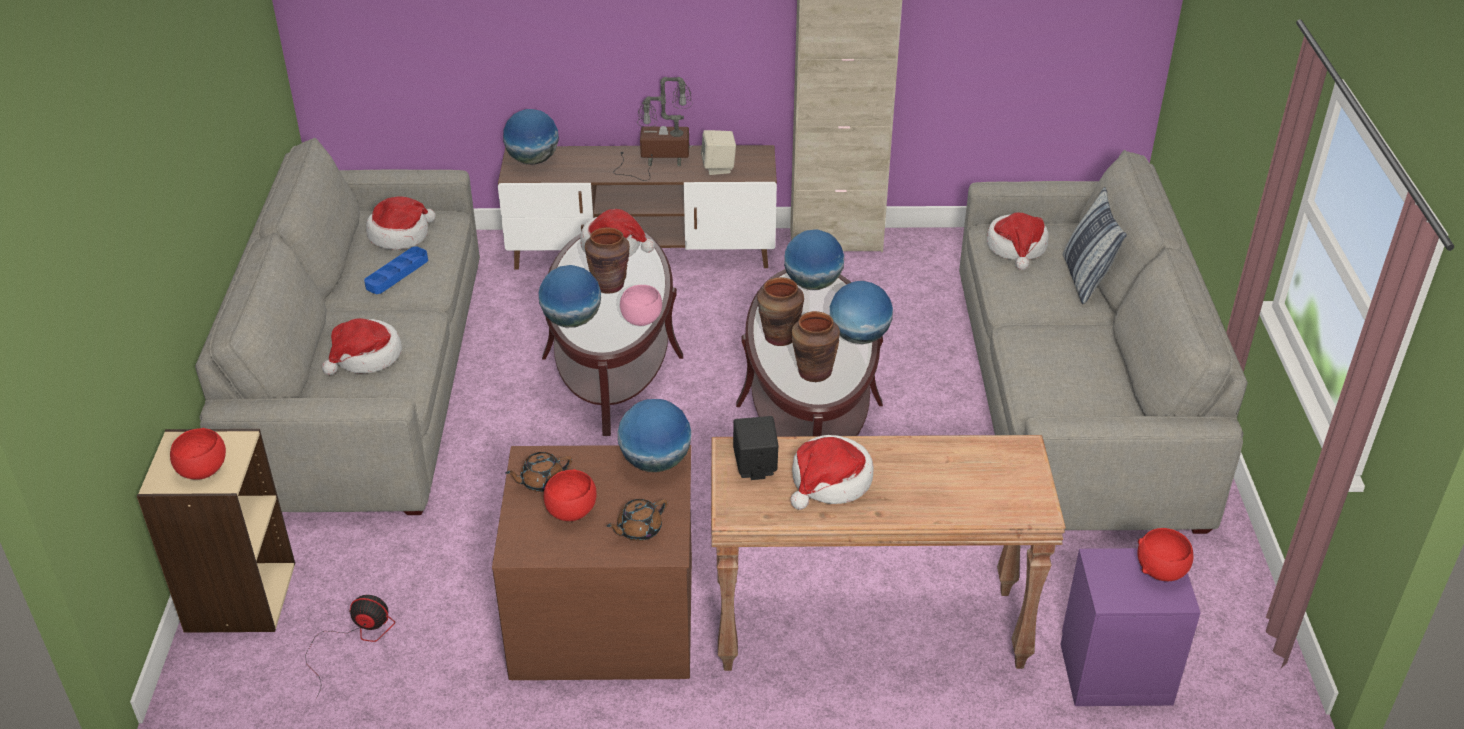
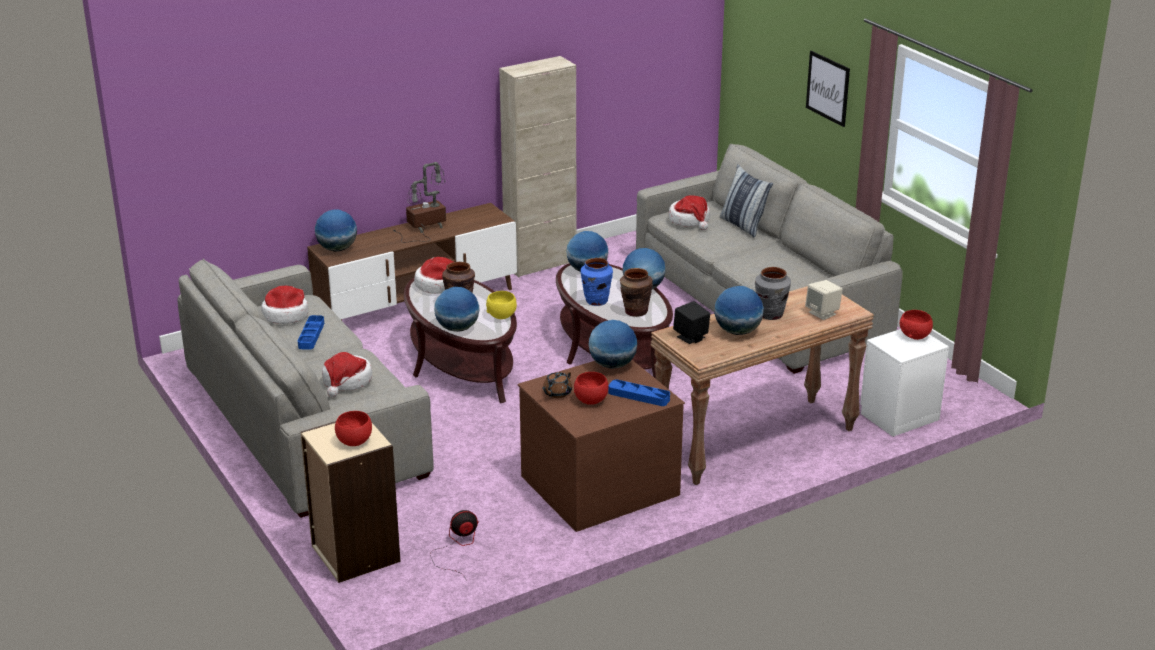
camera: 30 degrees left, 10 degrees down
(638, 530) = (639, 396): brown teapot -> blue tray
(642, 320) = (502, 316): pink bowl -> yellow bowl
(719, 168) = (469, 222): beige speaker -> beige speaker (822, 313)
(779, 337) = (596, 301): brown vase -> blue vase
(830, 482) = (737, 331): hat -> globe
(906, 468) = (770, 314): none -> grey vase
(1112, 671) = (897, 416): purple nightstand -> white nightstand
(1256, 111) = (828, 88): none -> picture

